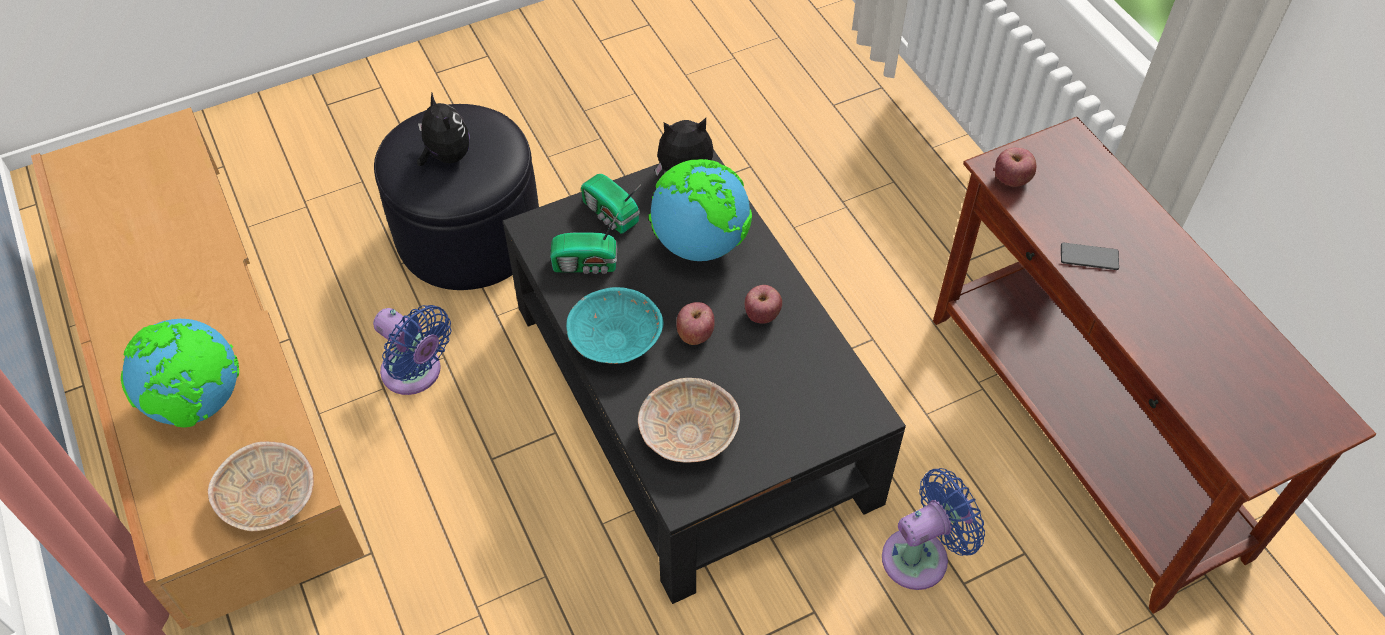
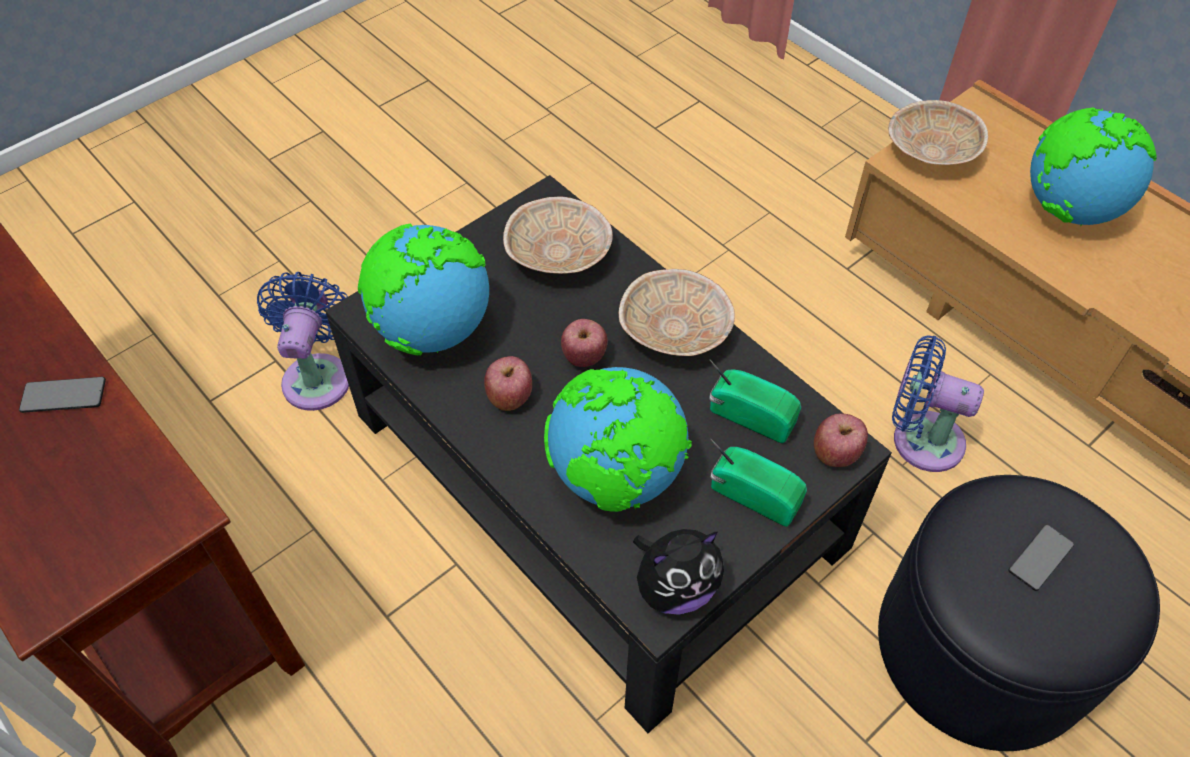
camera: 165 degrees right, 0 degrees up
(446, 156) = (1040, 558): plush toy -> phone
(587, 264) = (750, 414): radio -> radio turned 45 degrees clockwise
(614, 339) = (676, 331): turquoise bowl -> beige bowl
(815, 384) = (431, 330): none -> globe
(921, 556) = (318, 375): blue fan -> blue fan turned 135 degrees clockwise
(1011, 180) = (155, 497): apple -> apple (835, 453)

